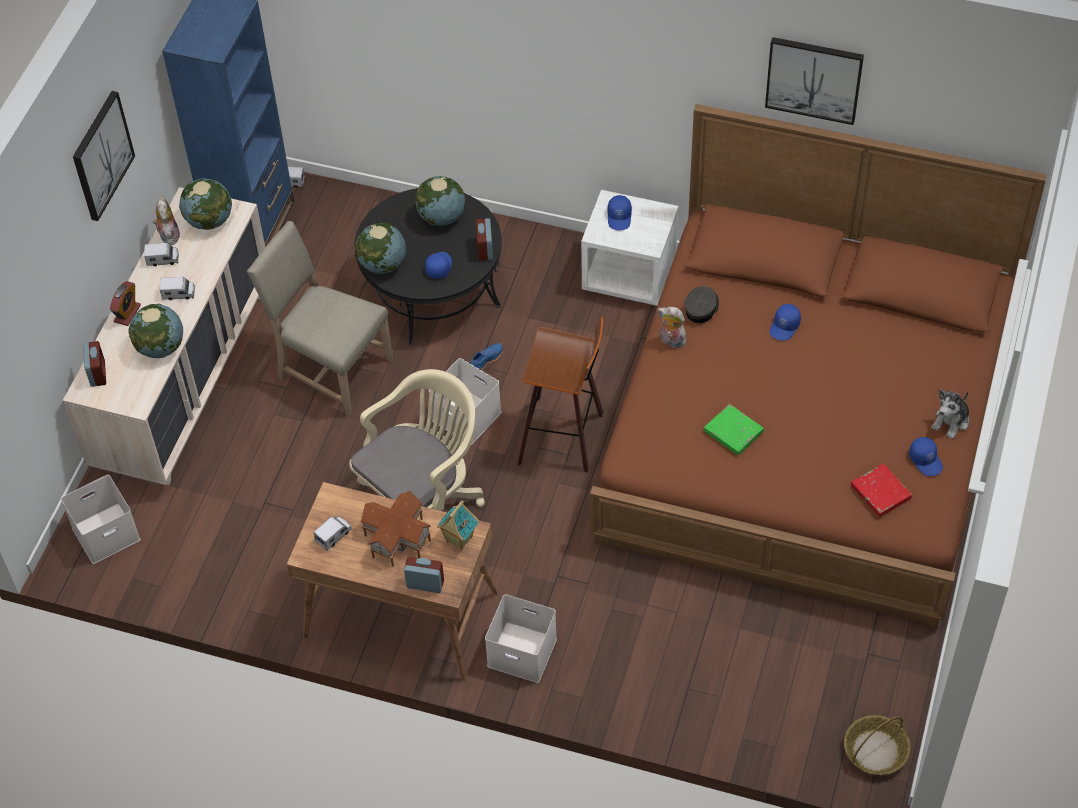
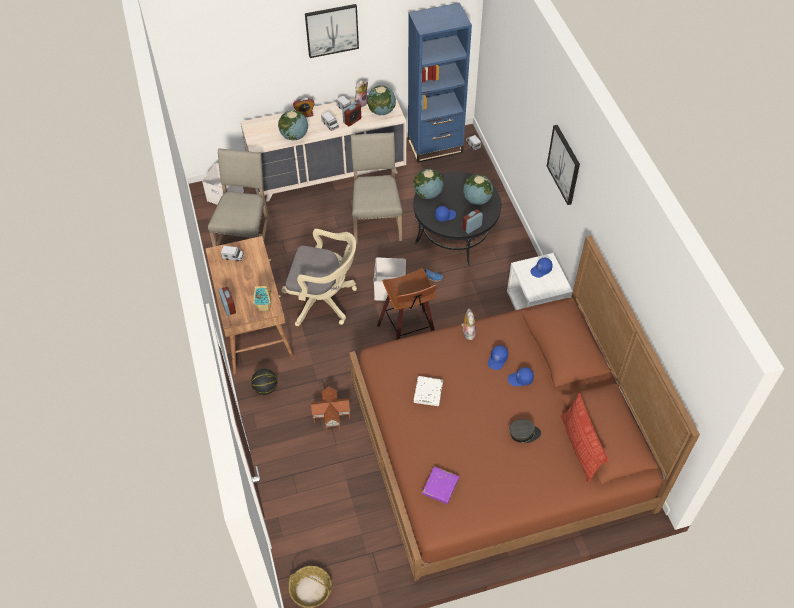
camera: 55 degrees right, 0 degrees up
(98, 374) = (263, 124): alarm clock -> alarm clock (352, 120)
(218, 547) = (245, 238): none -> beige chair
(397, 537) = (249, 281): toy house -> toy house (332, 414)
(520, 653) = (265, 388): white storage box -> basketball
(701, 308) = (501, 334): grey cap -> grey cap (524, 433)
(733, 432) = (428, 392): green book -> white book
(814, 79) = (635, 267): picture -> picture (564, 164)
(880, 492) = (440, 486): red book -> purple book
(922, 324) = (579, 447): none -> pillow
(926, 460) = (481, 499): blue cap -> blue cap (497, 360)
(951, 421) = (520, 498): plush toy -> none

